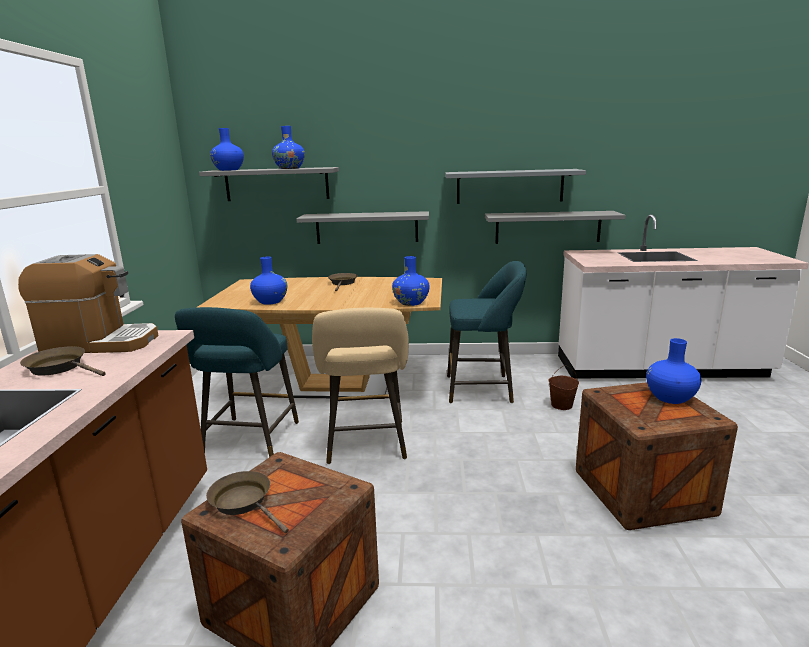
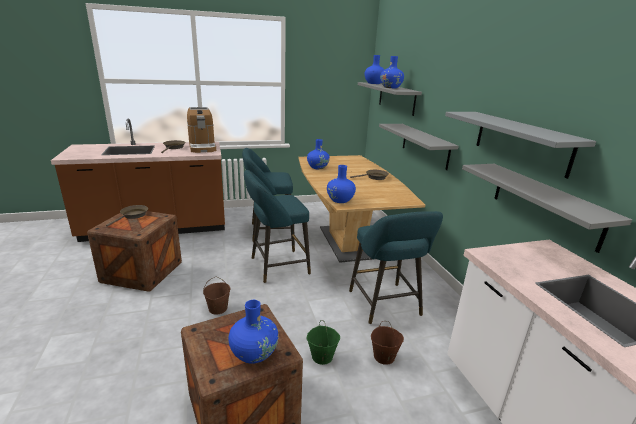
camera: 70 degrees right, 5 degrees up
(366, 445) = (276, 266): beige stool -> turquoise stool
(456, 504) = (218, 309): none -> brown bucket
(561, 436) = (322, 356): none -> green bucket

